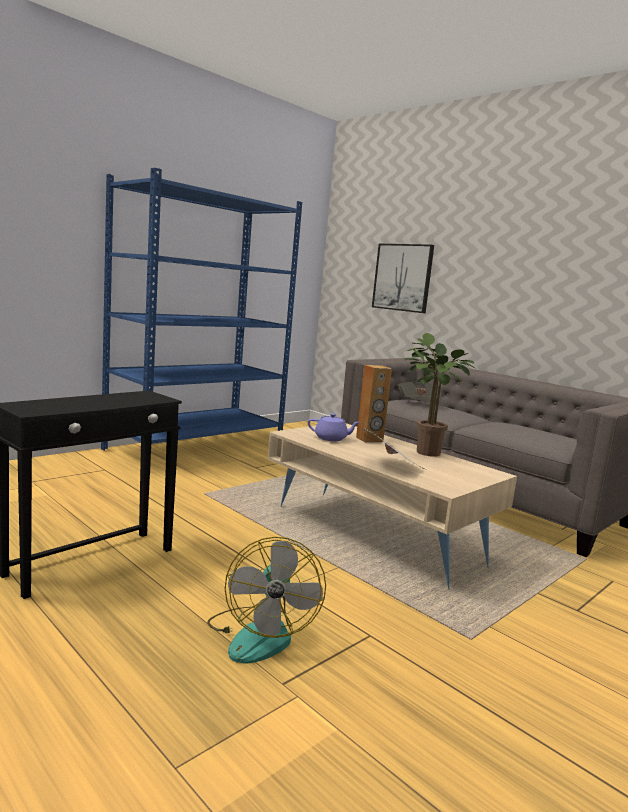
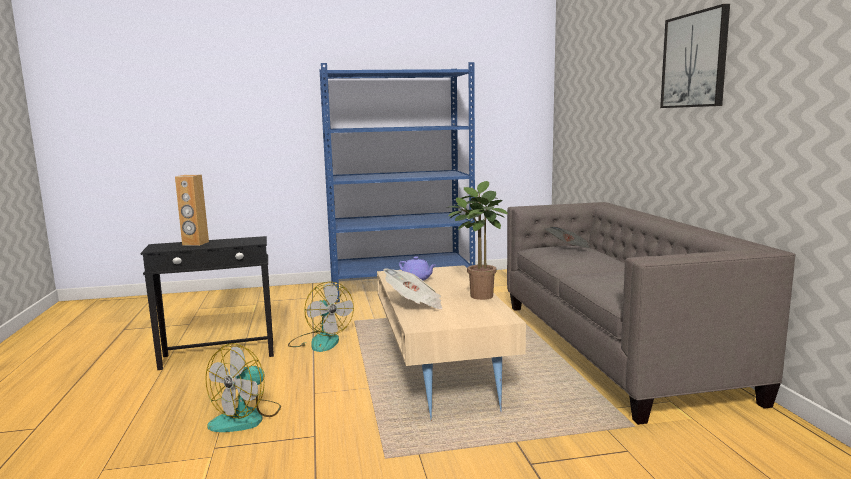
camera: 35 degrees right, 0 degrees up
(201, 522) = (320, 341): none -> fan
(369, 439) = (451, 281): brown speaker -> brown speaker (195, 243)
(403, 277) = (599, 118): picture -> picture (695, 60)

